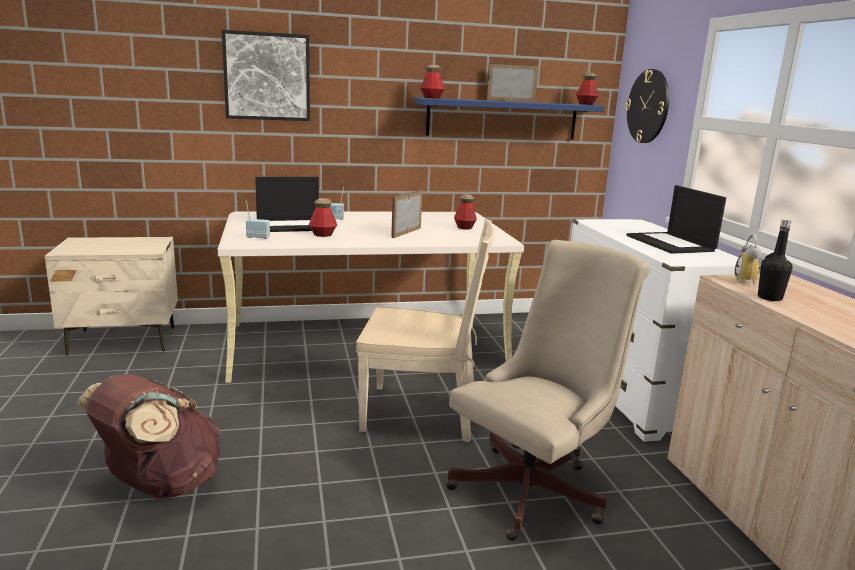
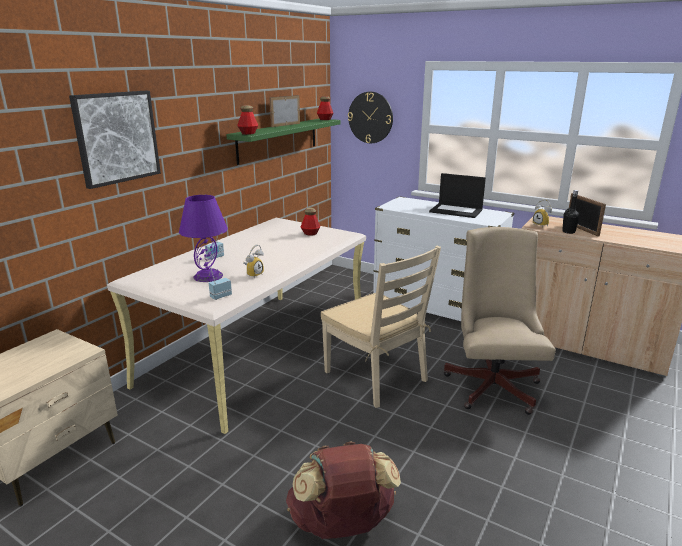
camera: 45 degrees left, 5 degrees up
(291, 226) = (208, 276): laptop -> purple table lamp
(323, 235) = (253, 274): bottle -> alarm clock
(406, 232) = (293, 251): picture frame -> picture frame (581, 229)
(421, 412) = (376, 376): beige chair -> beige chair turned 90 degrees clockwise
(502, 119) = (278, 140): blue shelf -> green shelf

